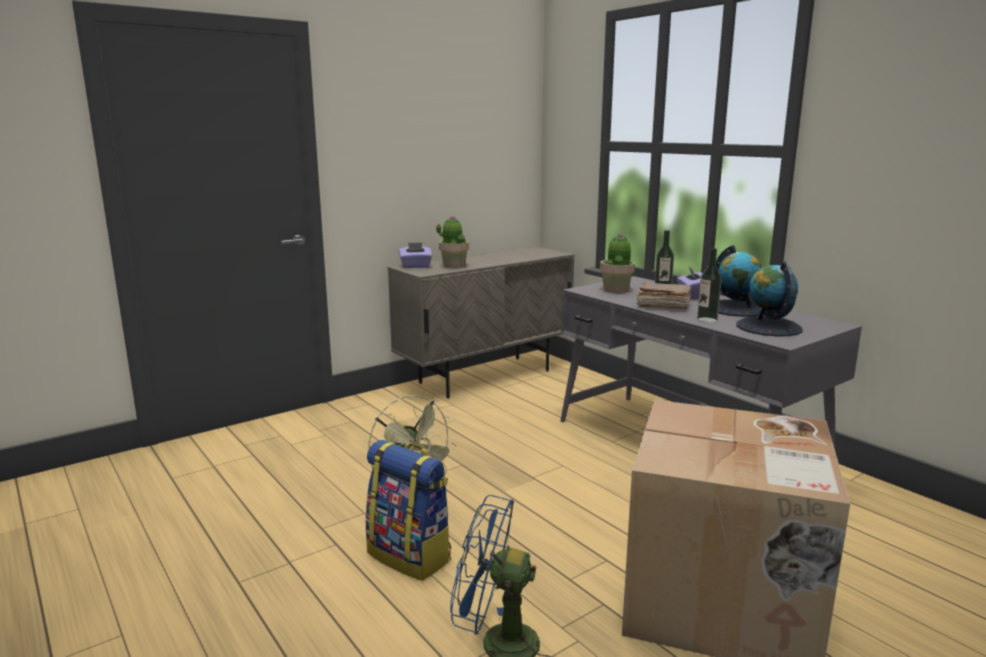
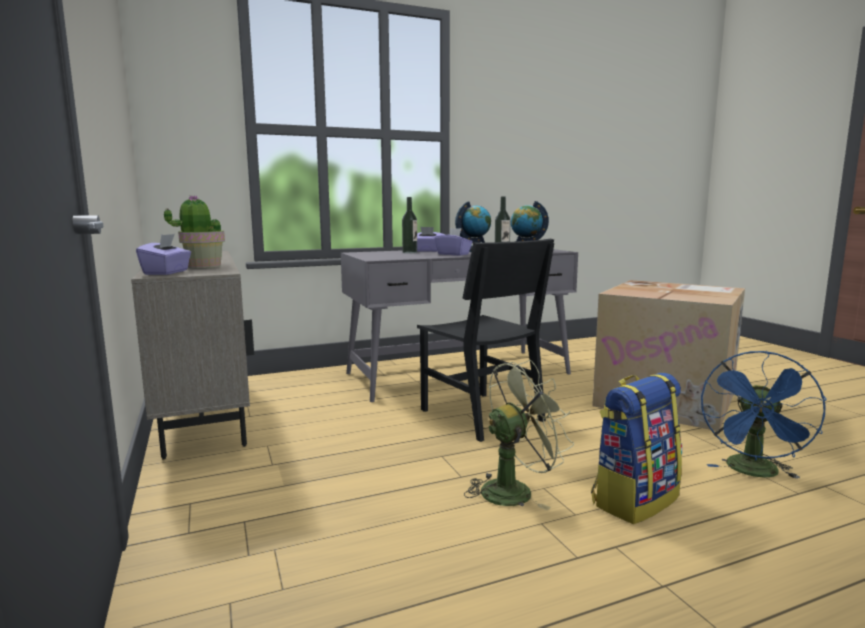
camera: 75 degrees left, 5 degrees down
(563, 473) = (481, 415): none -> black chair
(616, 290) = (388, 256): potted plant -> none
(662, 306) = (453, 254): brown book -> purple tissue box

